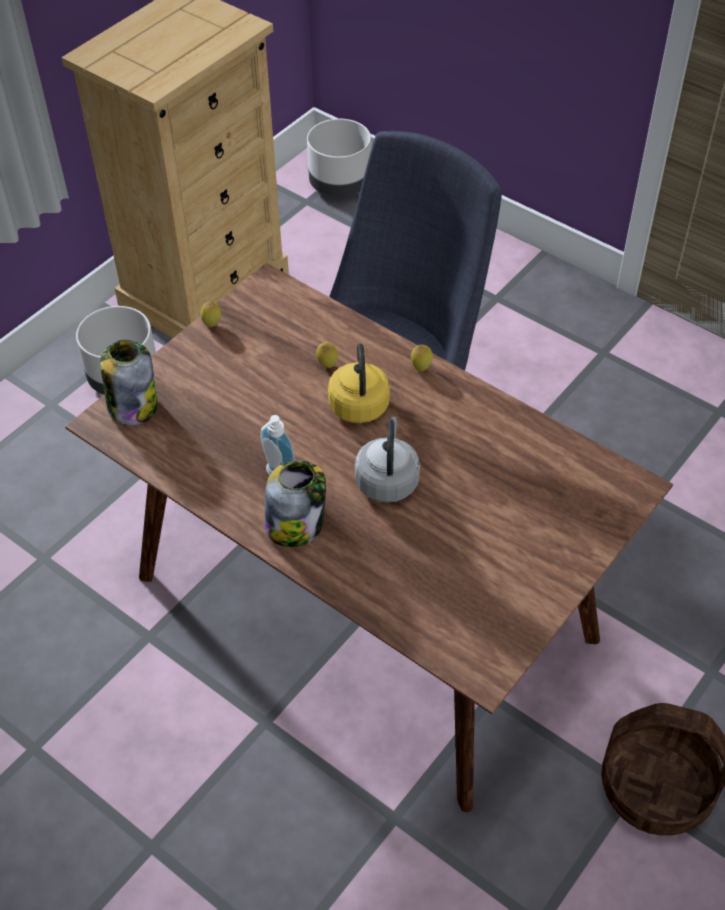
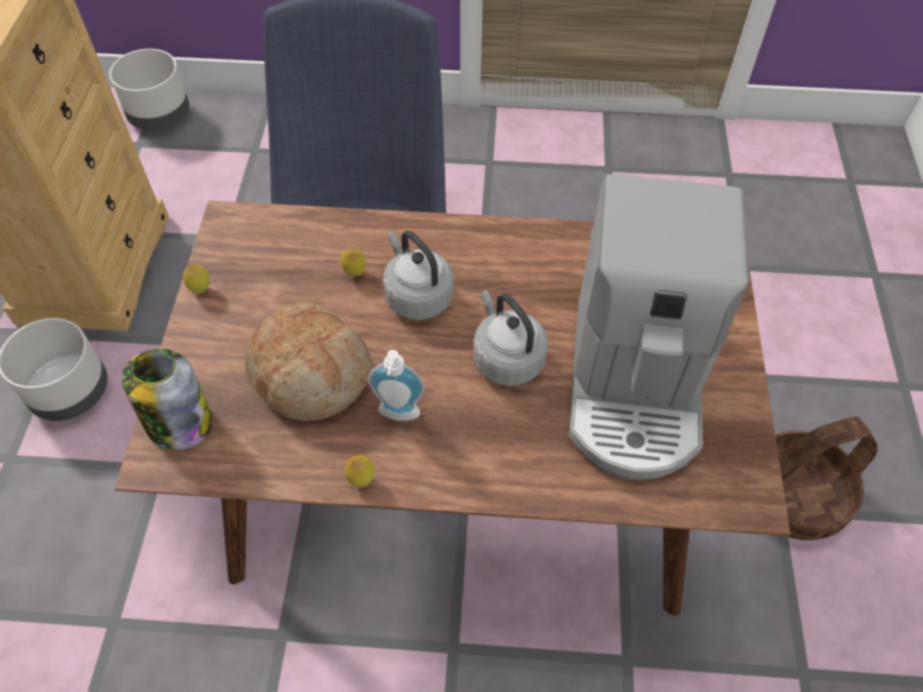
camera: 35 degrees left, 5 degrees up
(241, 418) = (311, 373): none -> bread
(295, 524) = (456, 454): jar -> none
(359, 403) = (417, 296): yellow kettle -> grey kettle
(421, 367) = (446, 232): lemon -> lemon (361, 480)
(468, 549) = (634, 384): none -> coffee machine

